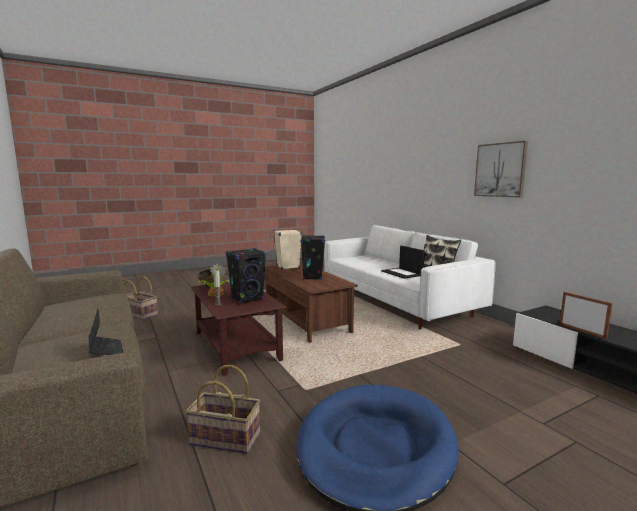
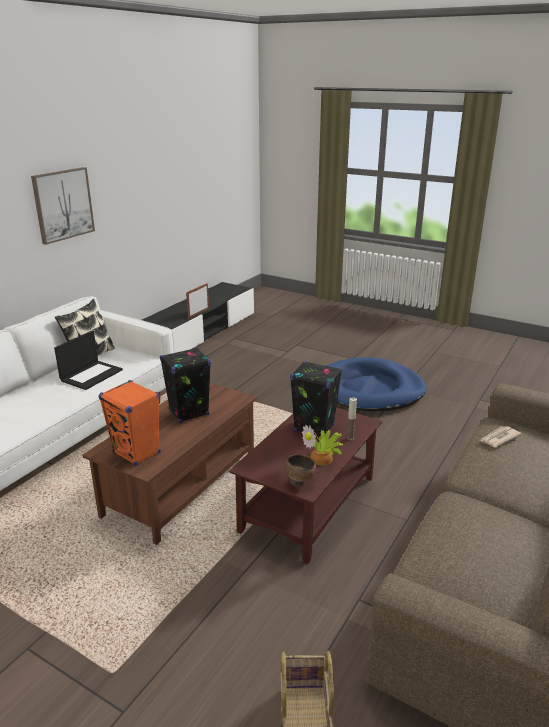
camera: 120 degrees left, 15 degrees up
(106, 350) = (499, 438): laptop -> newspaper
(224, 439) = (431, 437): basket -> none
(288, 267) = (137, 453): beige speaker -> orange speaker

